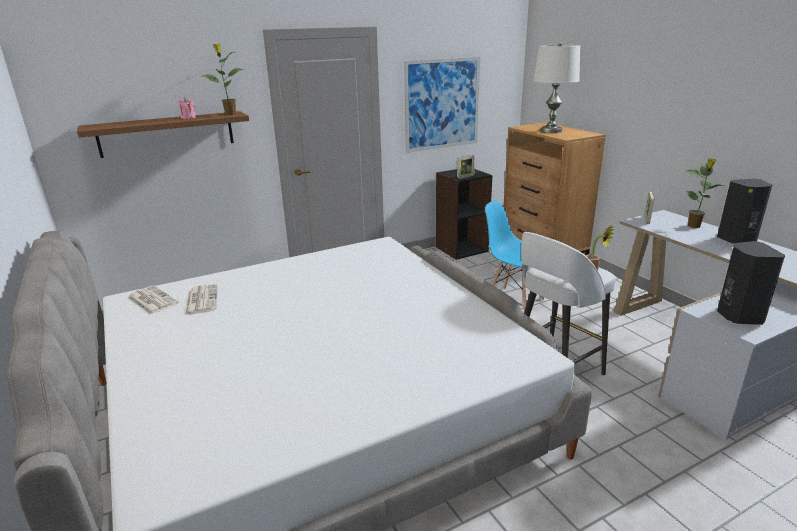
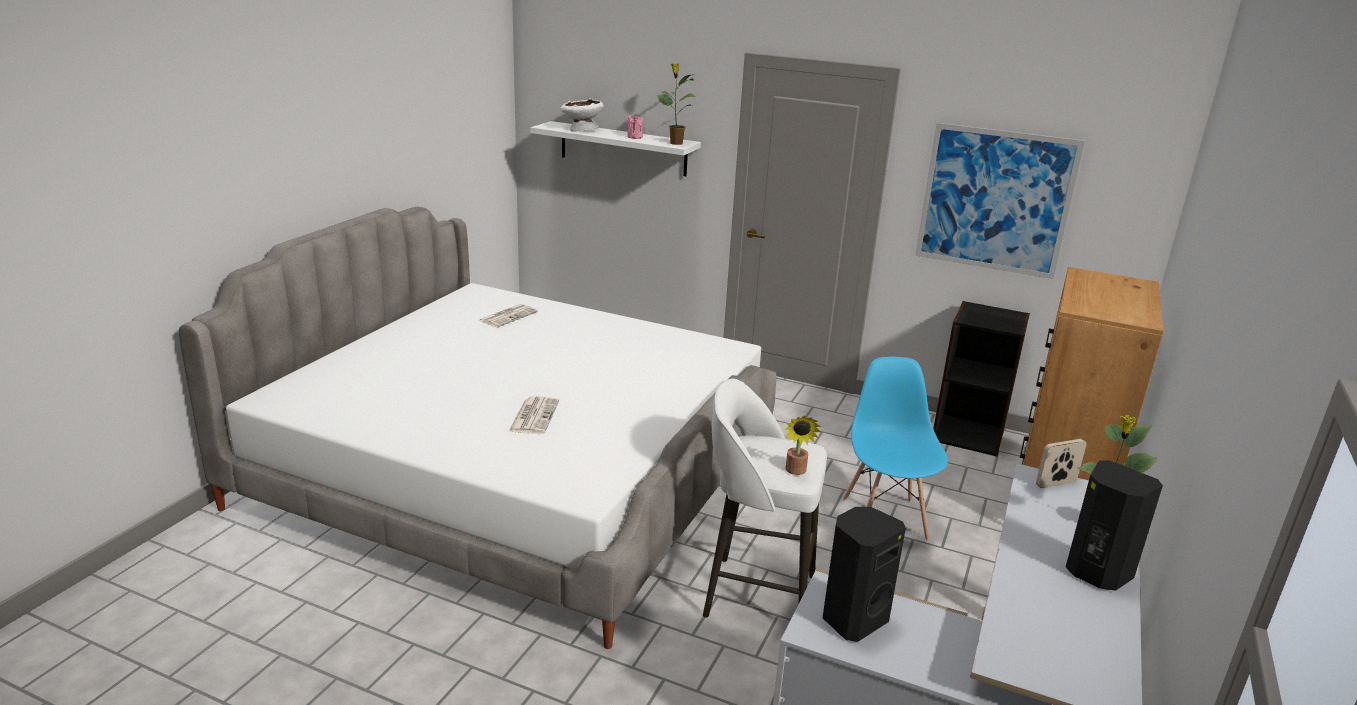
camera: 50 degrees right, 0 degrees up
(130, 123) = (581, 130): none -> white bowl
(152, 300) = (484, 300): newspaper -> newspaper (534, 416)
(167, 134) = (623, 148): brown shelf -> white shelf
(465, 177) = (978, 321): picture frame -> none
(551, 130) = (1103, 294): white table lamp -> none

